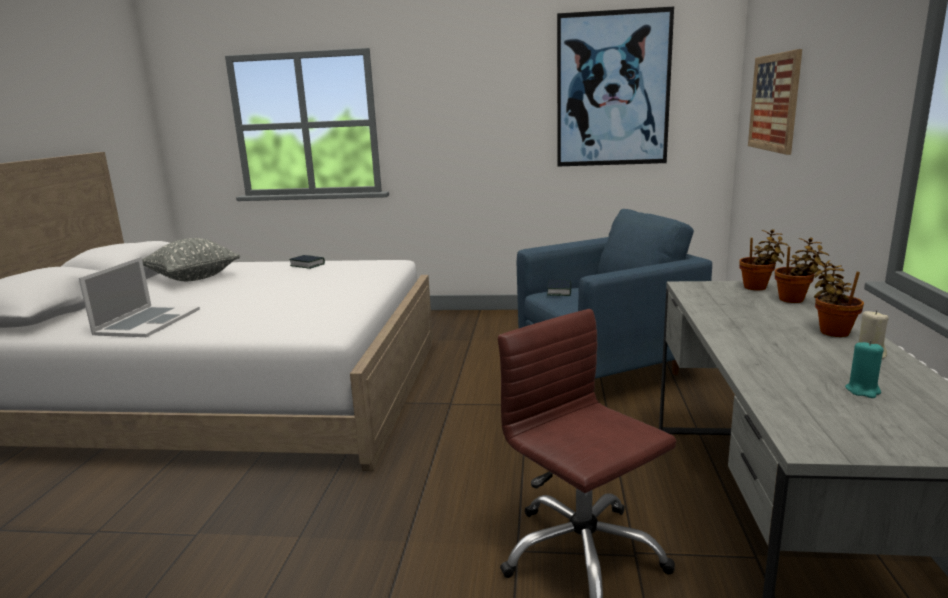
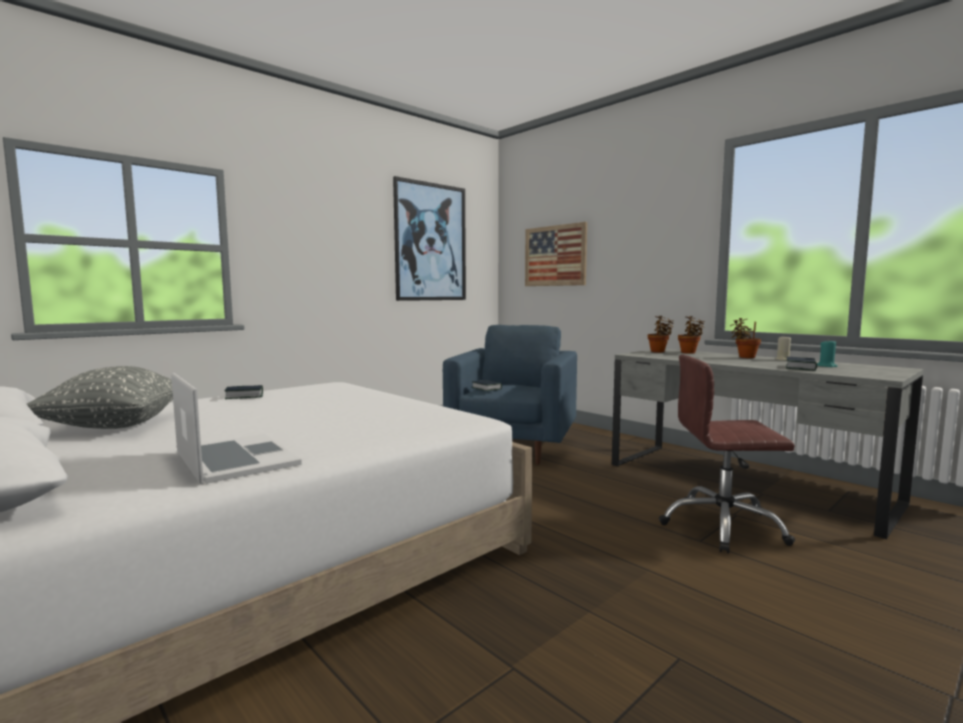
camera: 50 degrees left, 10 degrees down
(786, 378) = (801, 368): none -> book

